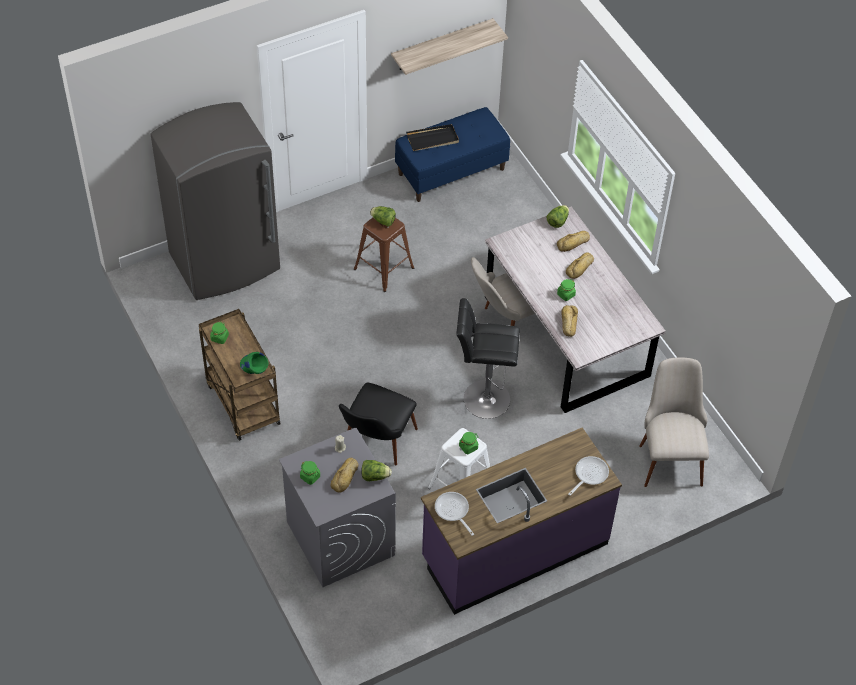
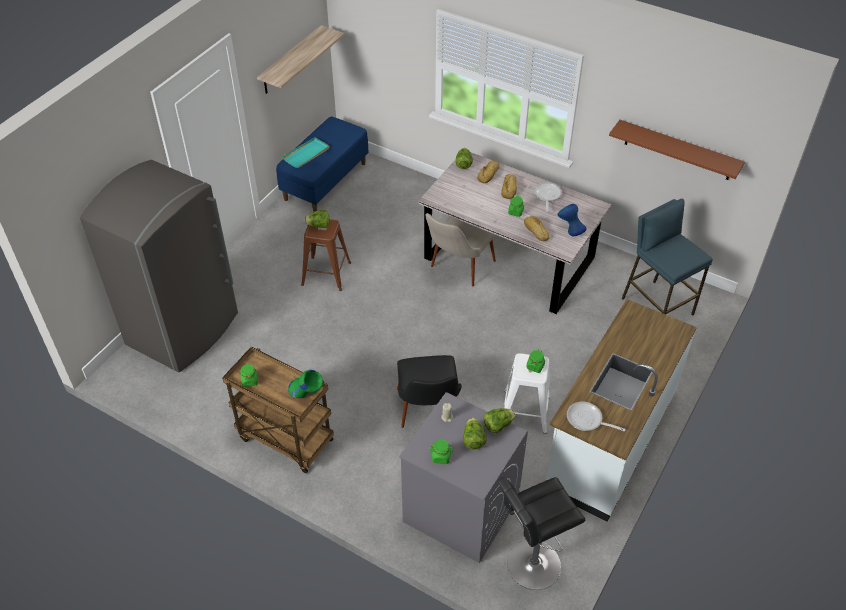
camera: 30 degrees left, 5 degrees down
(346, 477) = (473, 440): bread -> lettuce
(433, 139) = (306, 154): black tray -> turquoise tray
(483, 399) = (485, 334): black stool -> black stool (530, 566)
(514, 550) = (609, 440): purple counter -> white counter
(589, 474) = (666, 332): frying pan -> frying pan (547, 196)
(600, 339) = (570, 232): none -> blue vase
(669, 454) = (657, 306): beige chair -> blue stool
(729, 309) = (678, 150): none -> brown shelf

